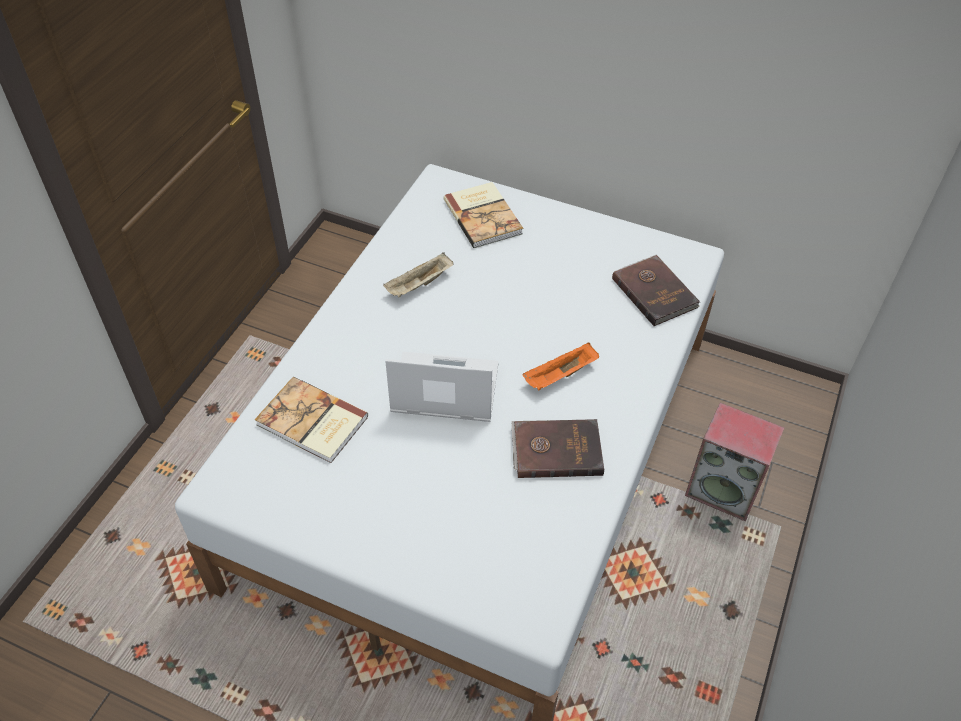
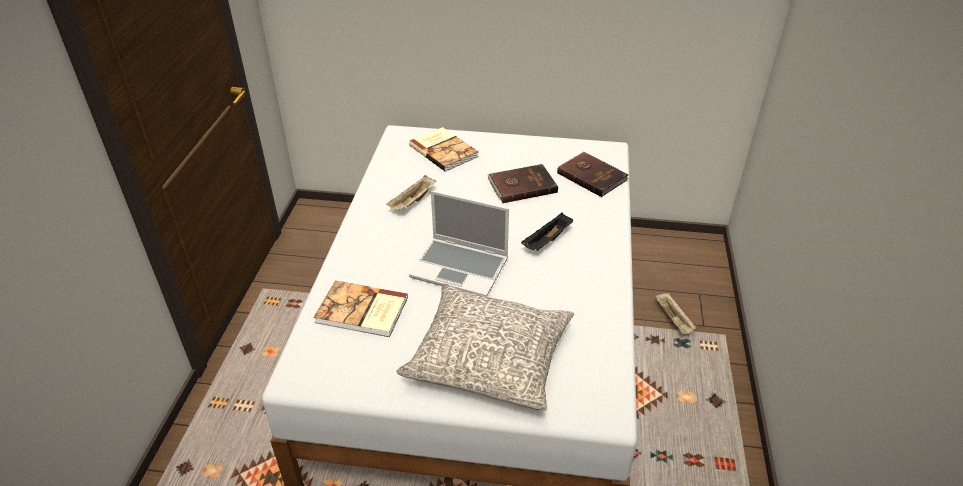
camera: 15 degrees left, 10 degrees down
(431, 518) = (489, 358): none -> grey pillow
(443, 390) = (461, 268): laptop -> laptop turned 150 degrees counterclockwise
(556, 450) = (566, 290): brown book -> brown book (521, 185)
(560, 376) = (547, 241): orange tray -> black tray
(723, 490) = (674, 320): speaker -> beige tray

